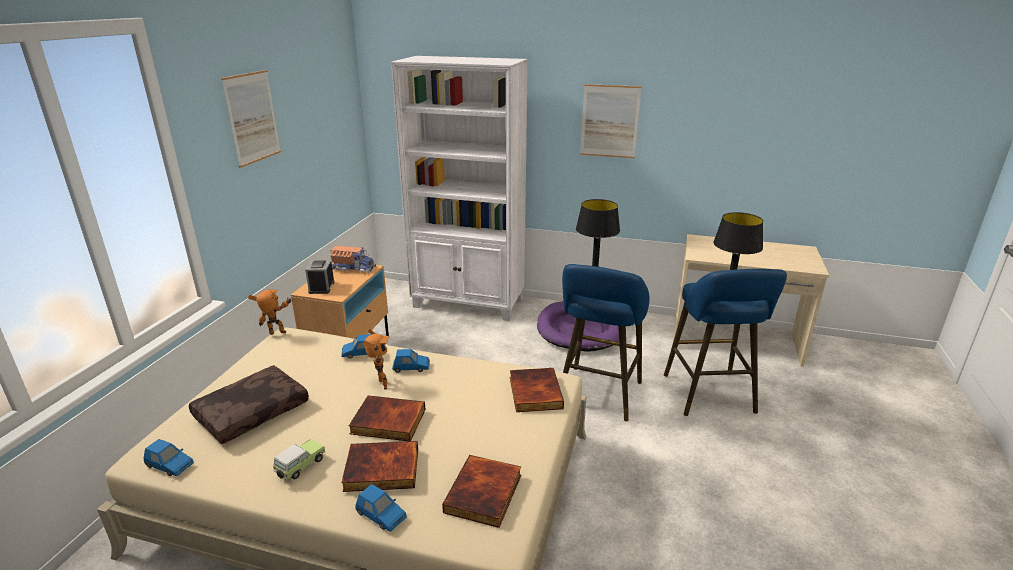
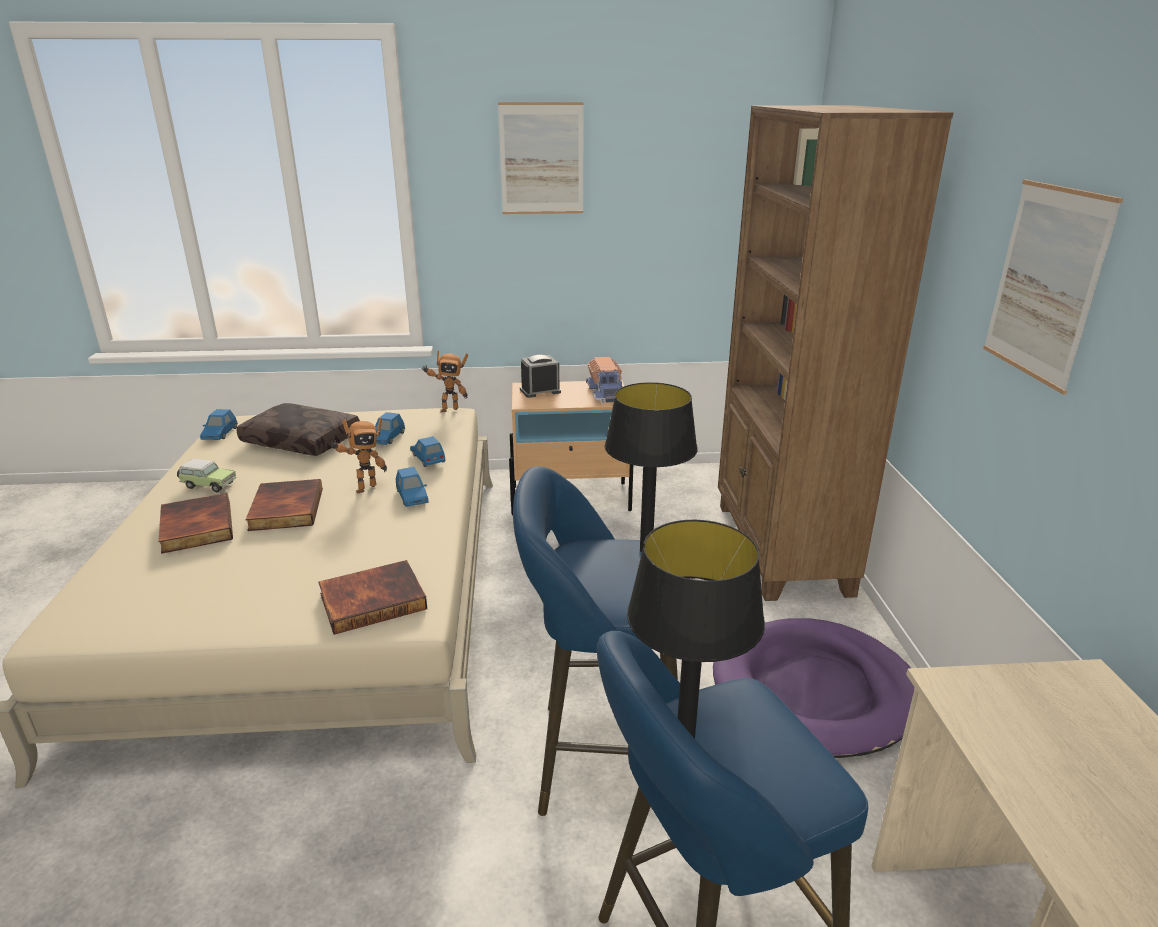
camera: 70 degrees right, 0 degrees up
(278, 334) = (448, 409): toy robot -> toy robot turned 105 degrees clockwise
(381, 515) = (124, 547): blue toy car -> blue toy car (387, 438)
(469, 303) = (780, 548): white bookcase -> brown bookcase
(485, 494) = (144, 603): book -> none

